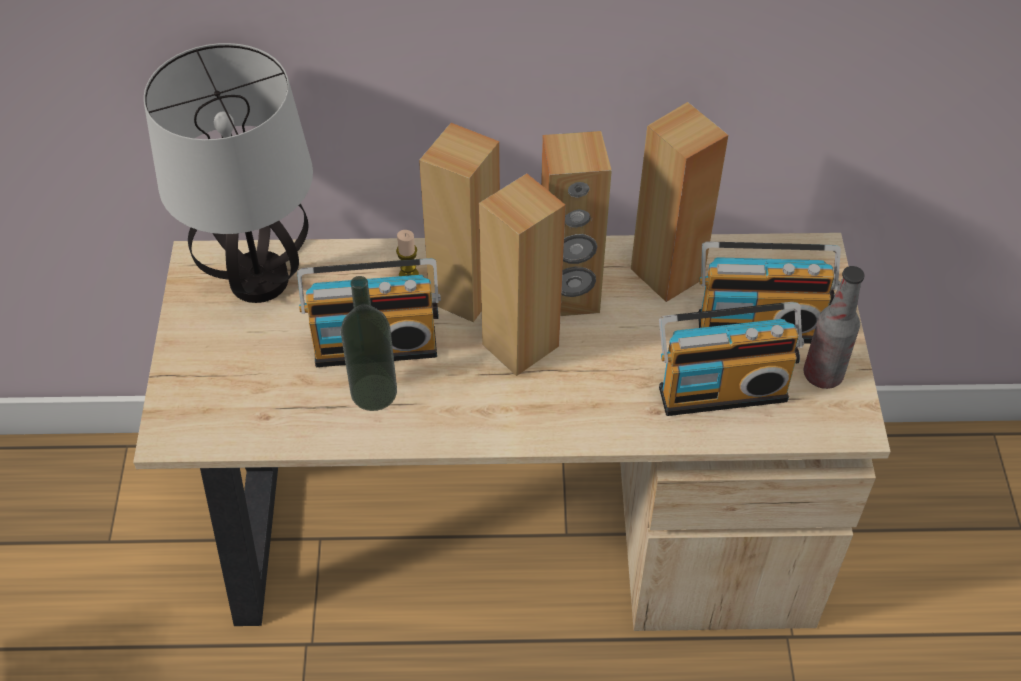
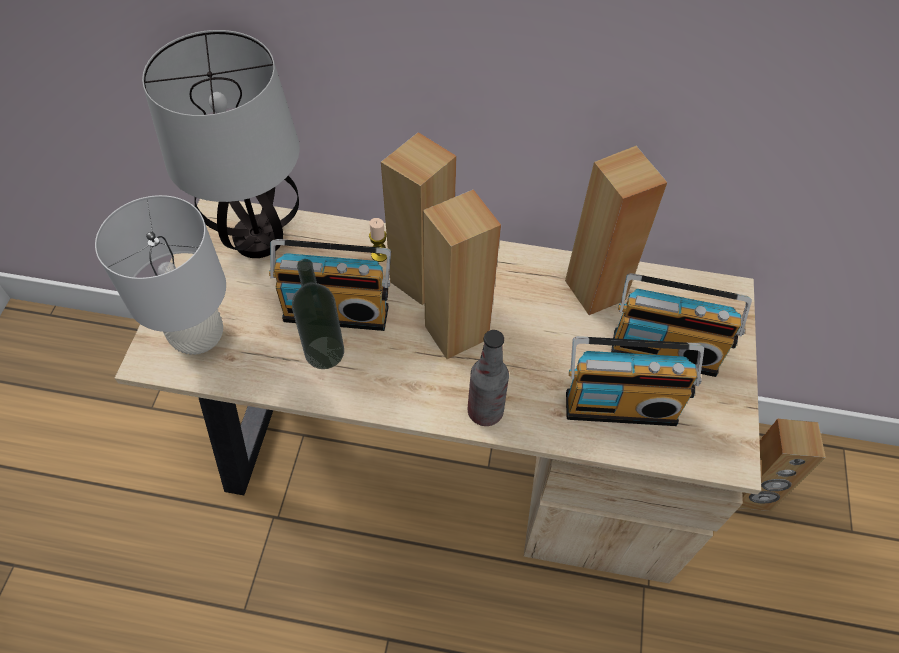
camera: 10 degrees right, 5 degrees up
(222, 402) = (200, 339): none -> grey table lamp
(569, 296) = (507, 296): brown speaker -> brown speaker (750, 494)
(822, 375) = (713, 406): bottle -> bottle (485, 411)

